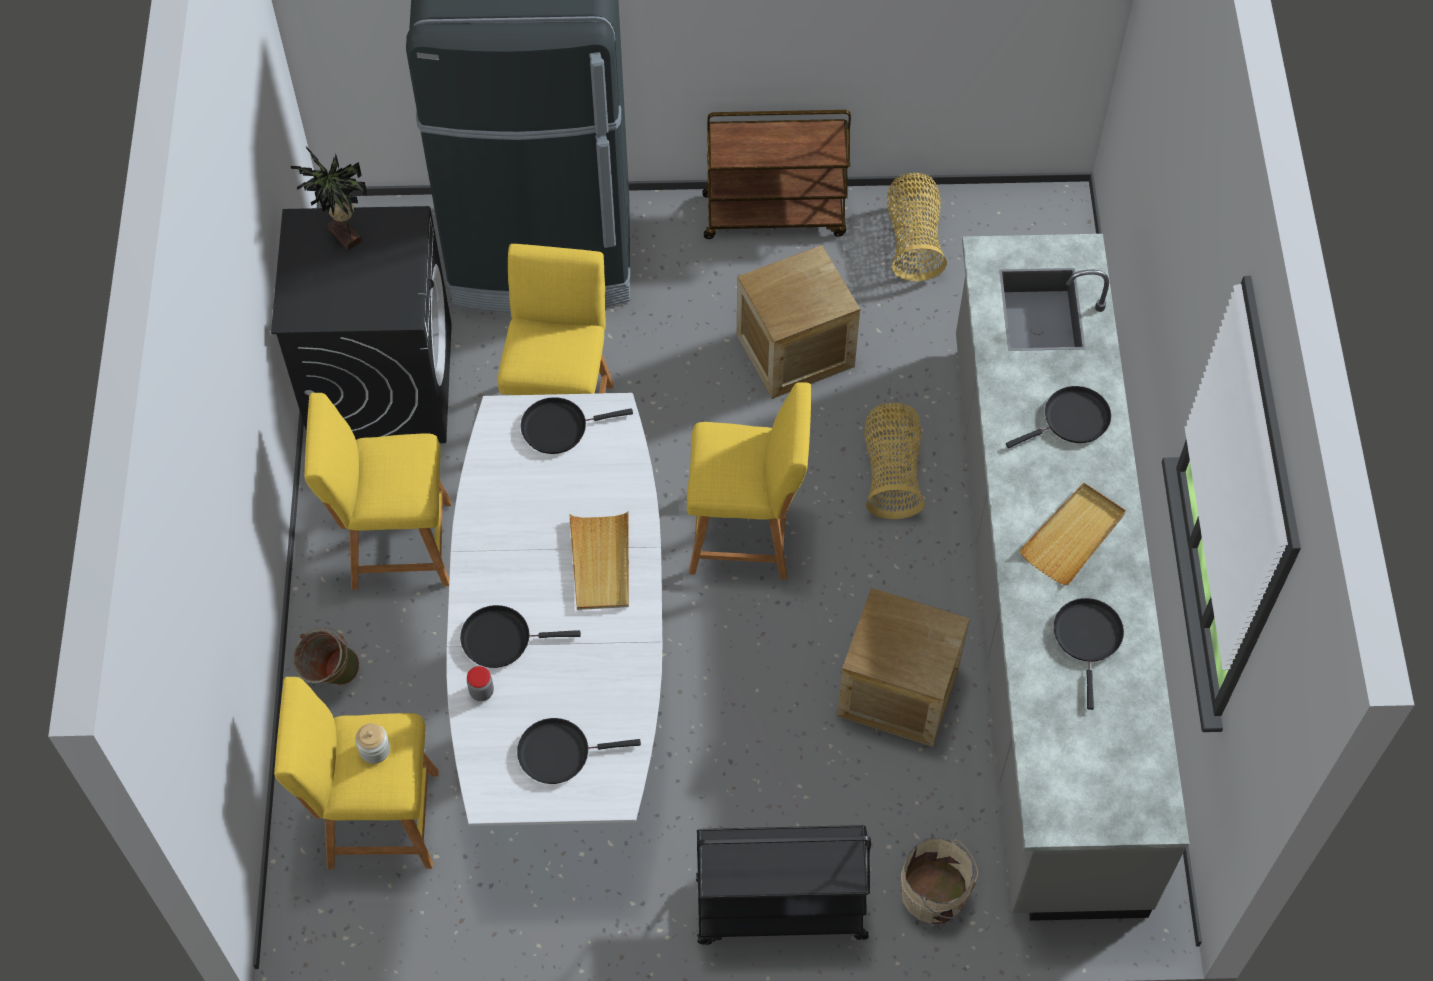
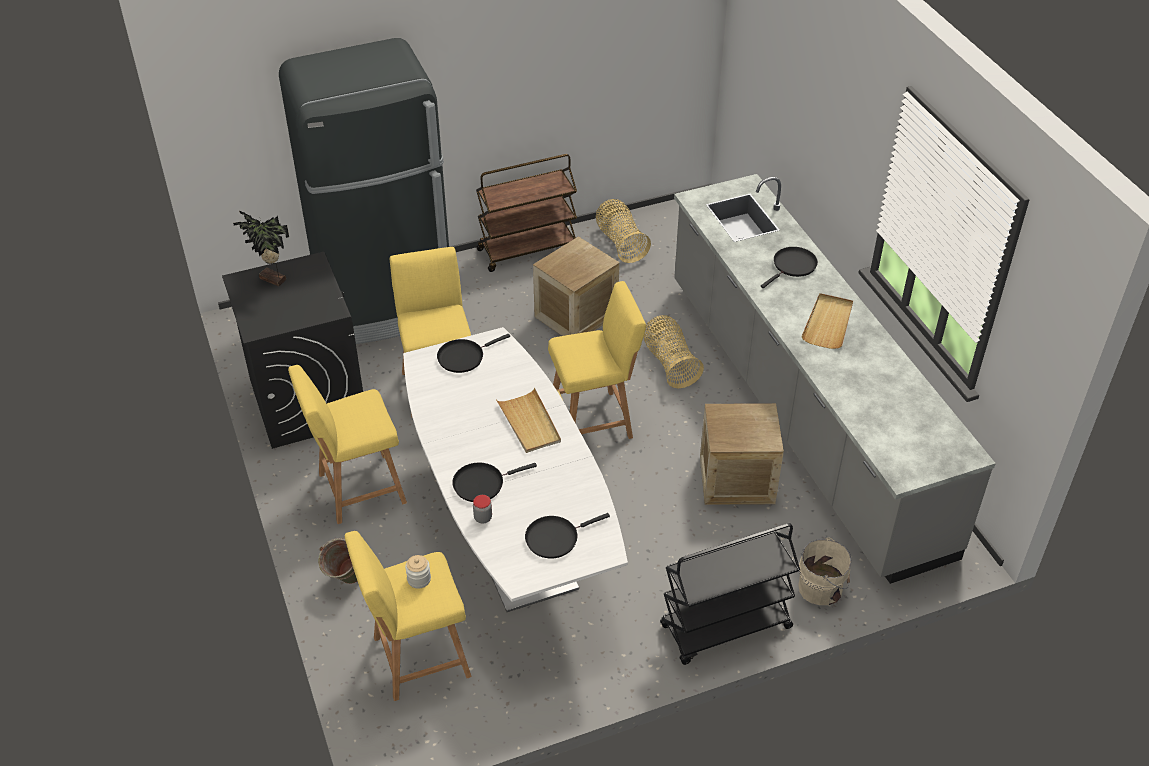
camera: 20 degrees left, 15 degrees down
(1088, 638) = (868, 373): black frying pan -> none

